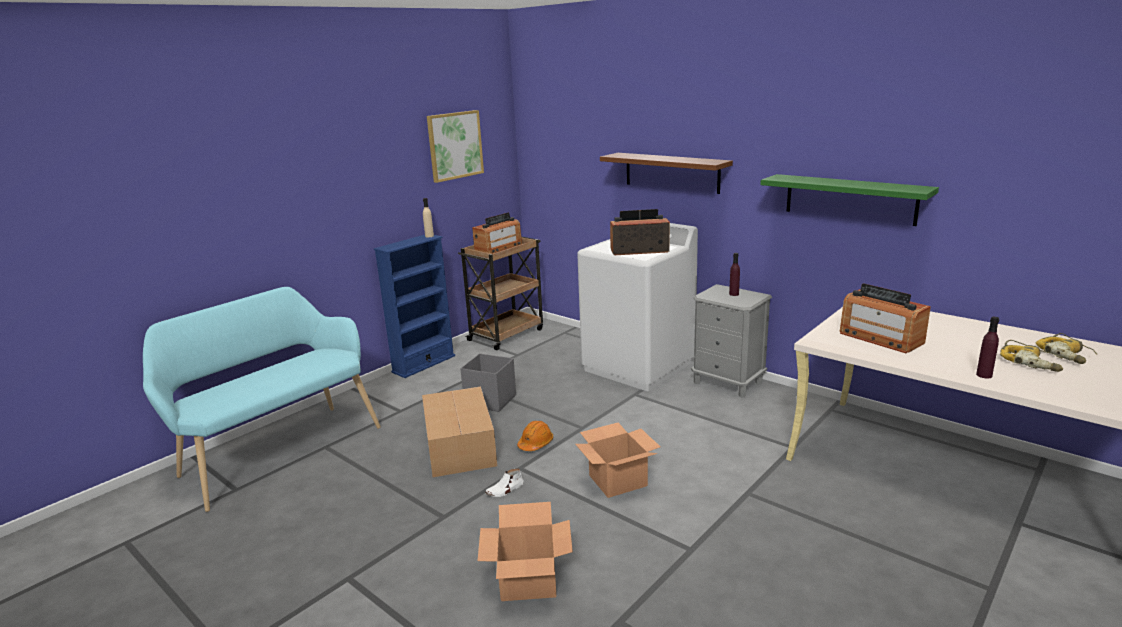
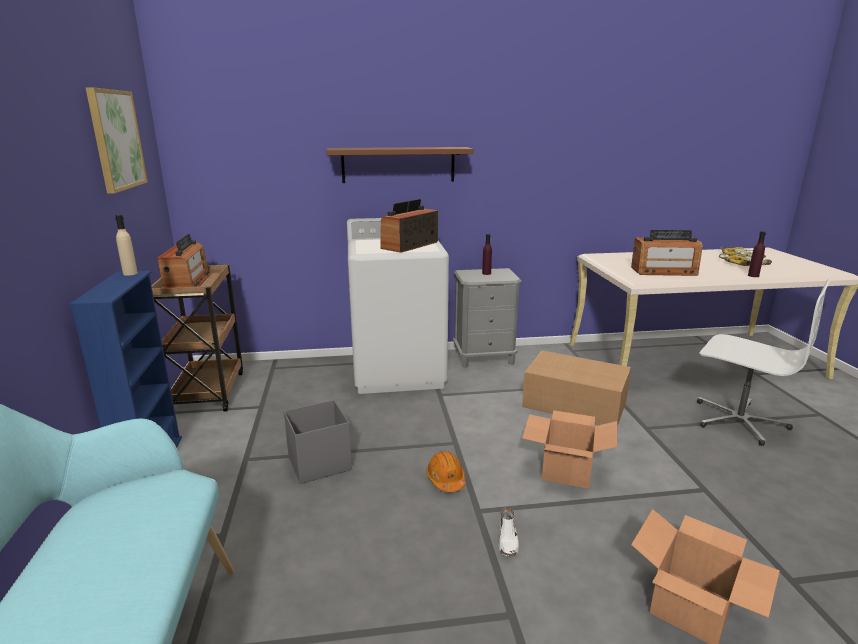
camera: 50 degrees left, 0 degrees up
(459, 447) = (380, 530): cardboard box -> cardboard box (576, 404)
(850, 199) = (572, 172): green shelf -> none
(862, 538) = (738, 420): none -> white office chair

